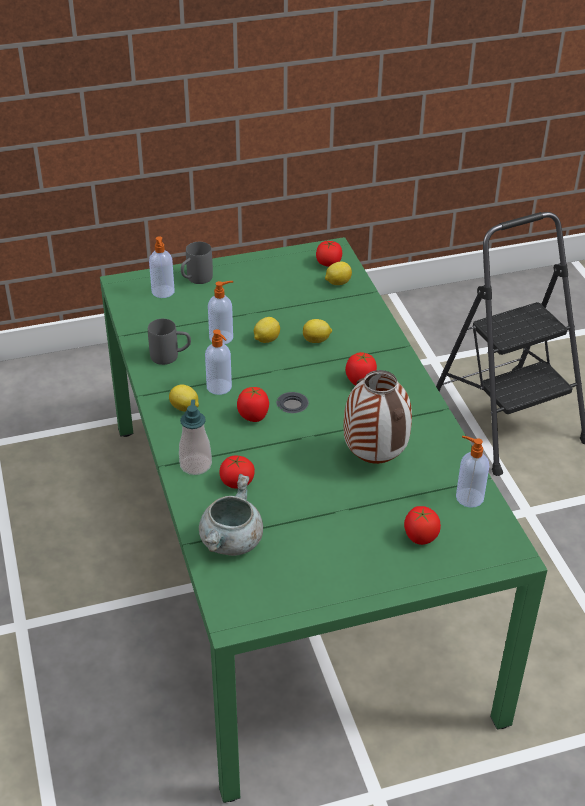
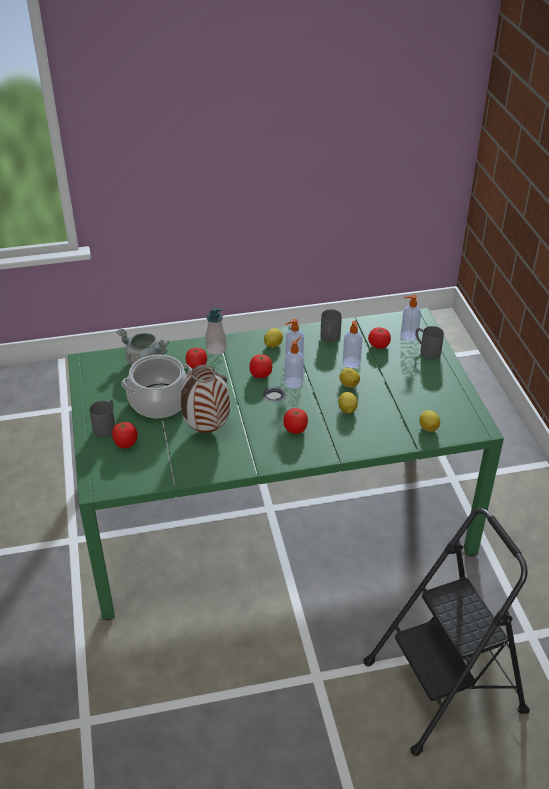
camera: 95 degrees right, 0 degrees up
(324, 513) = (159, 401): none -> cooking pot
(328, 263) = (458, 424): tomato -> tomato (378, 345)
(388, 564) = (107, 426): none -> grey mug
(468, 497) = (157, 473): soap dispenser -> soap dispenser (294, 382)

